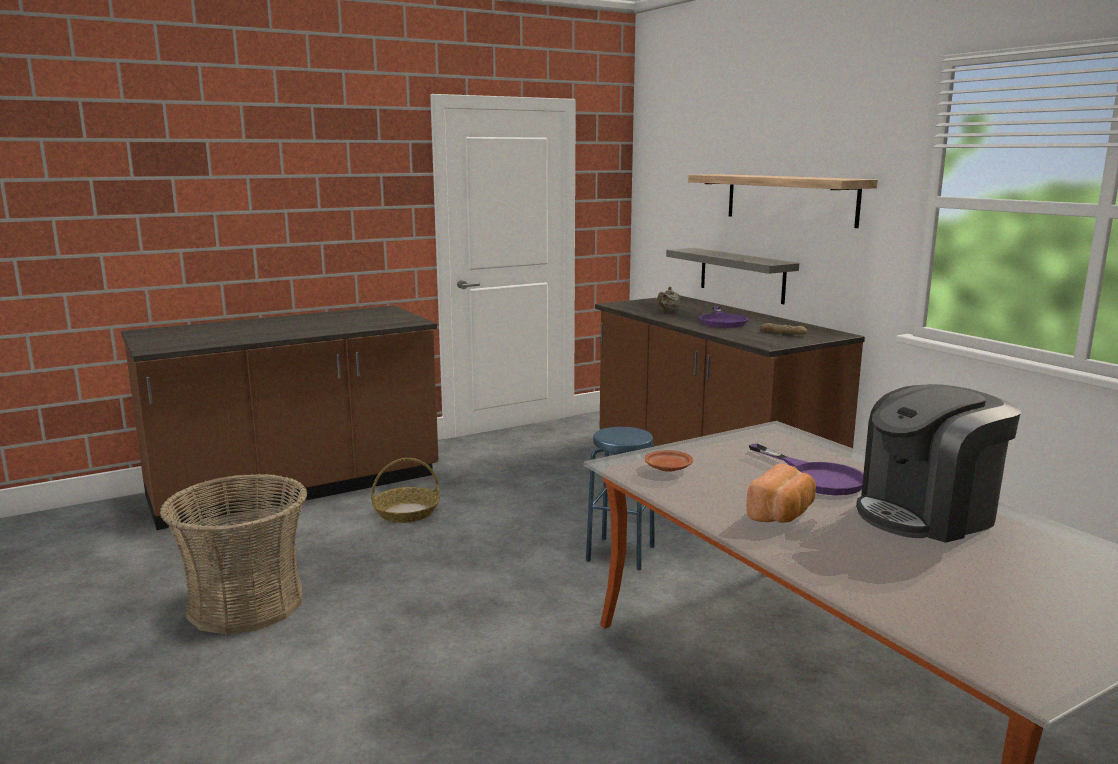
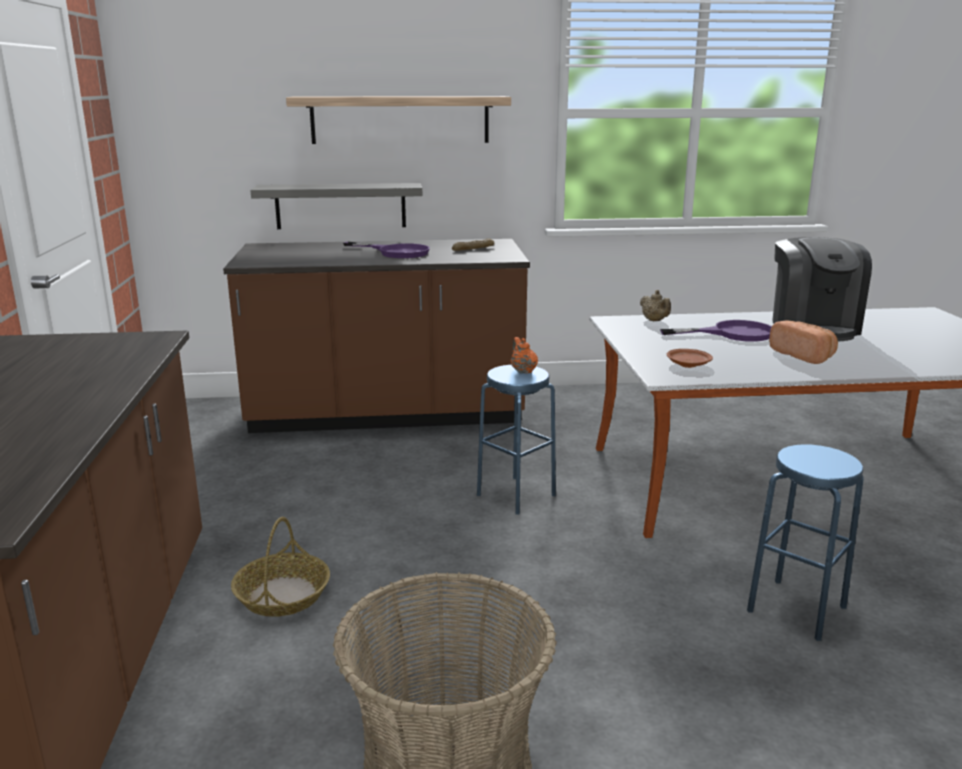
camera: 65 degrees left, 5 degrees up
(531, 725) = (796, 609): none -> blue stool
(631, 435) = (523, 371): none -> orange teapot
(668, 312) = (324, 257): beige teapot -> beige teapot (655, 321)

